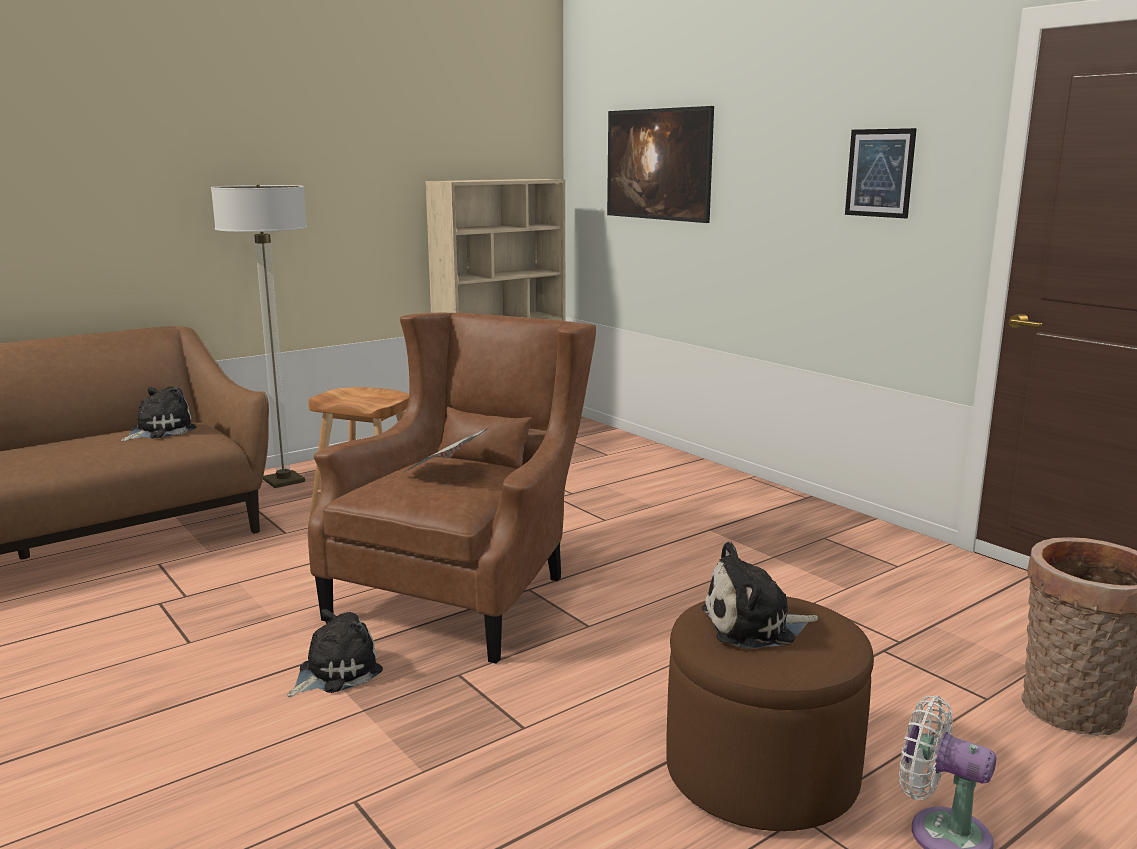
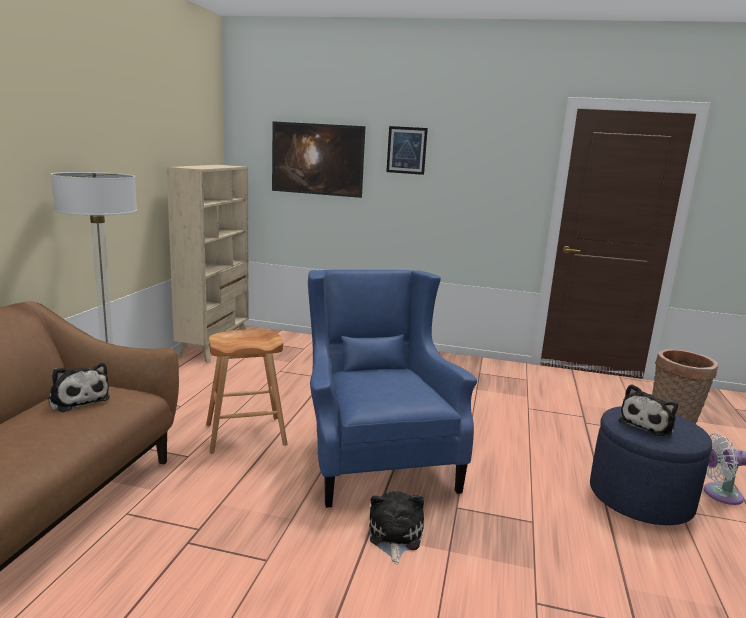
camera: 40 degrees left, 0 degrees up
(159, 431) = (78, 399): plush toy -> plush toy turned 135 degrees clockwise
(445, 473) = (383, 381): newspaper -> none
(467, 591) = (375, 456): brown armchair -> blue armchair
(761, 772) = (640, 497): brown ottoman -> blue ottoman
(879, 173) = (485, 173): picture -> picture (406, 150)

